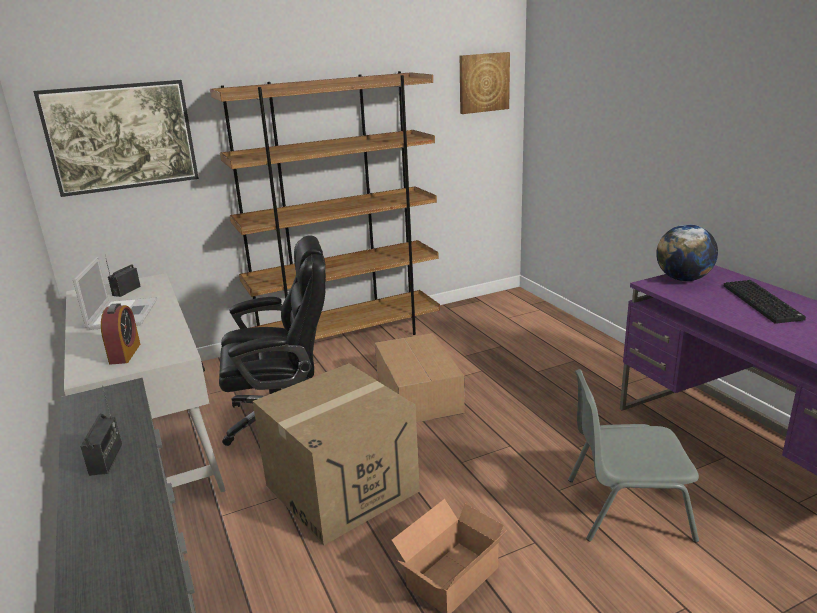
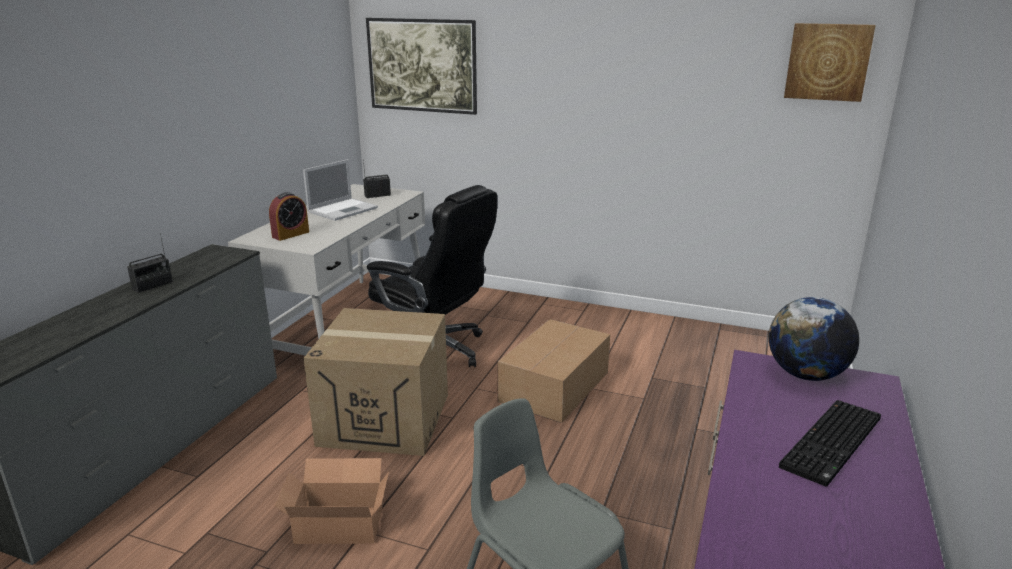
camera: 45 degrees right, 0 degrees up
(348, 338) = (582, 314): brown bookcase -> none

